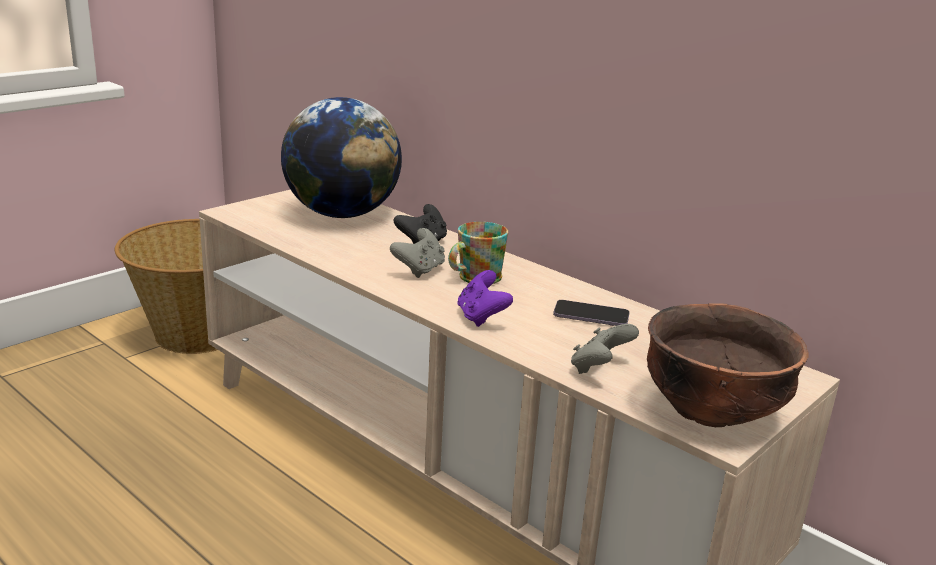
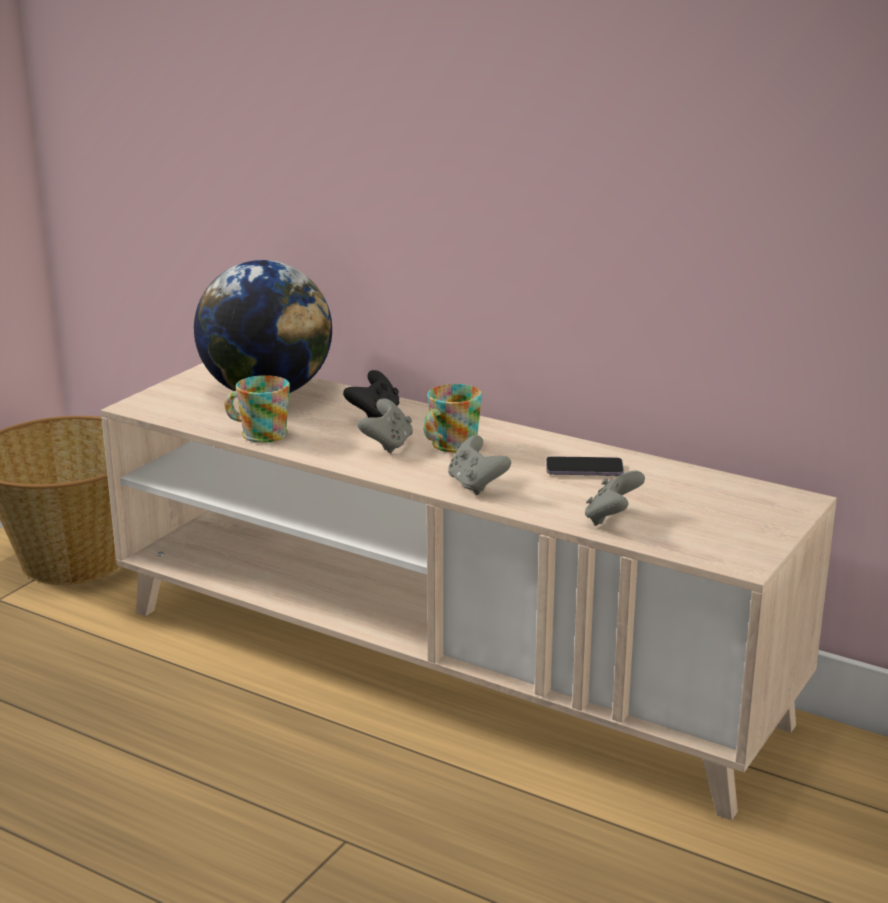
camera: 10 degrees left, 0 degrees up
(313, 246) = (258, 433): none -> mug
(481, 317) = (476, 485): purple game controller -> grey game controller
(712, 411) = (728, 542): brown bowl -> none

